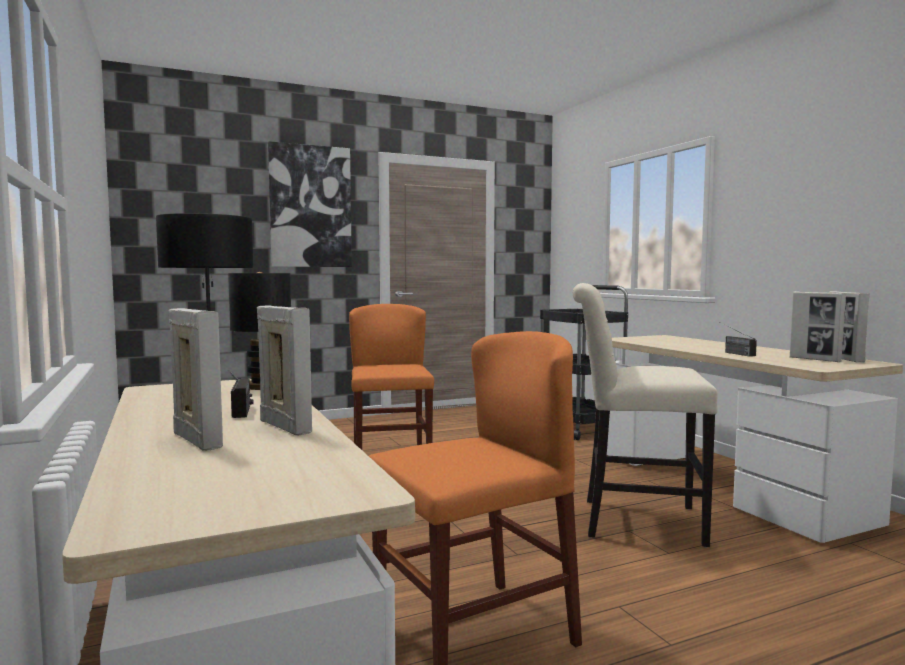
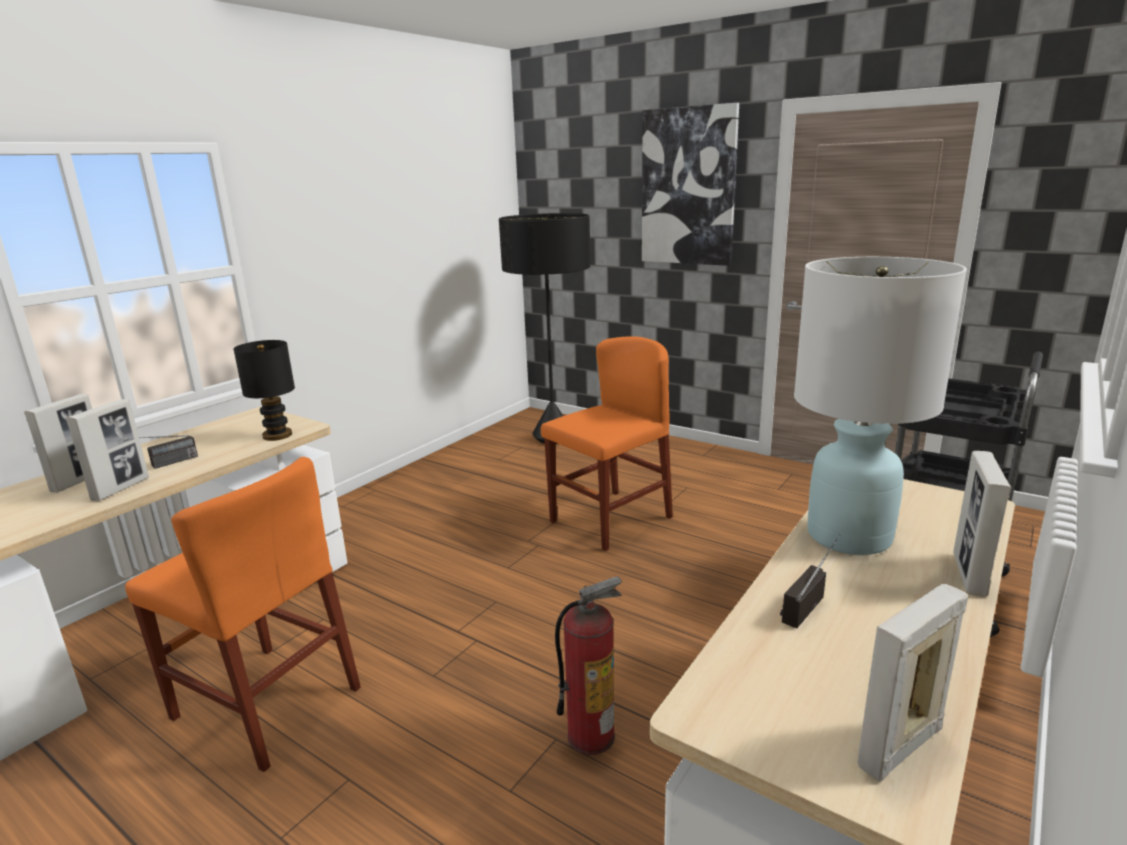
camera: 60 degrees right, 15 degrees up
(633, 521) = (591, 735): beige stool -> fire extinguisher
(676, 345) = (848, 536): none -> white table lamp
(815, 359) = (832, 704): picture frame -> picture frame (969, 574)

